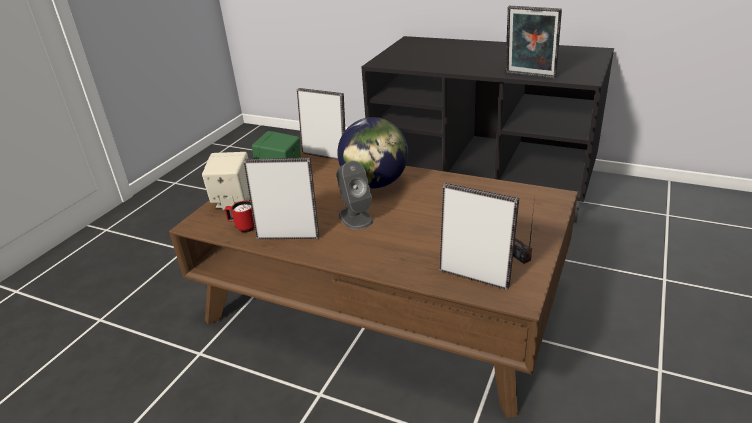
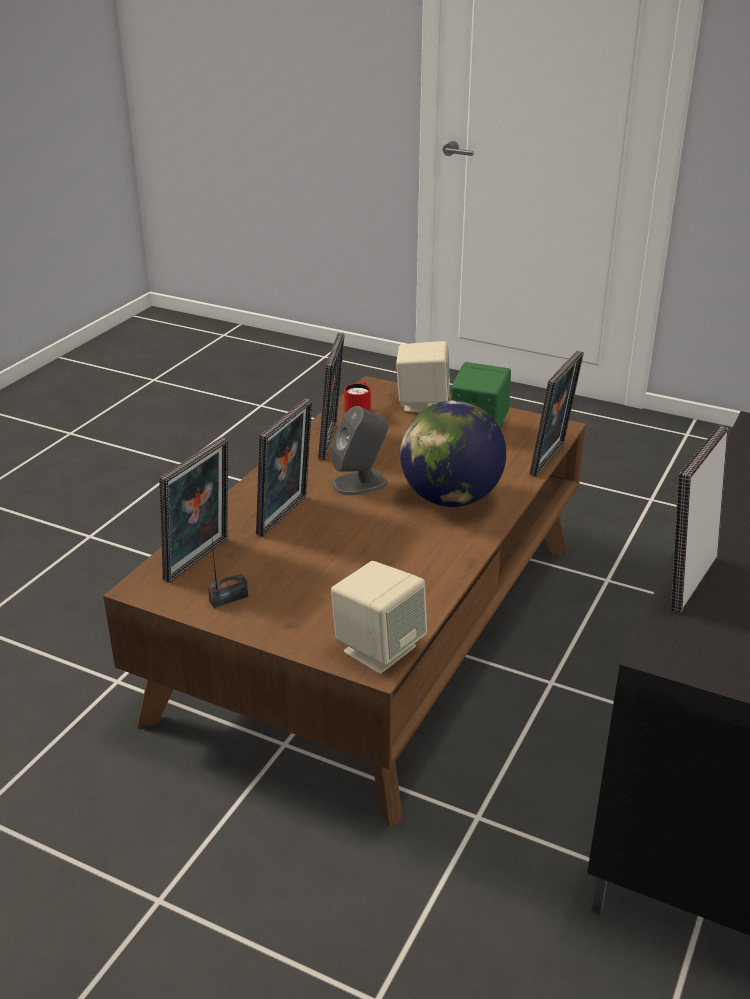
camera: 90 degrees right, 0 degrees up
(405, 244) = (286, 516): none -> picture frame
(542, 196) = (379, 649): none -> beige speaker

